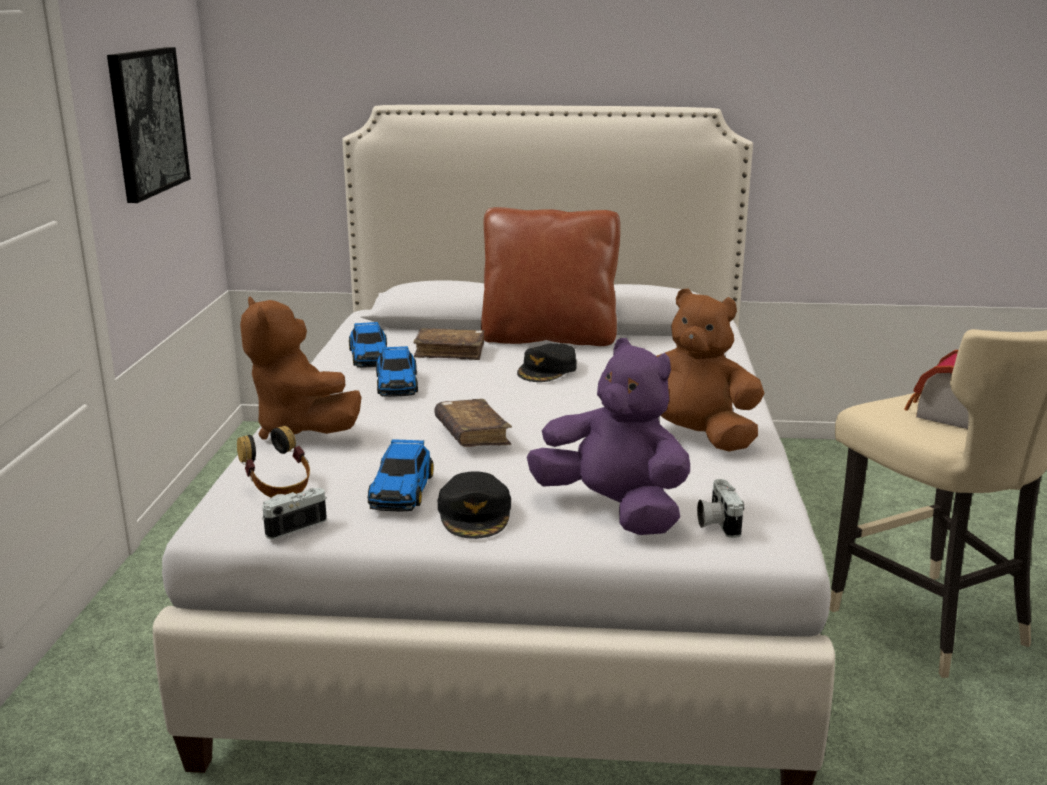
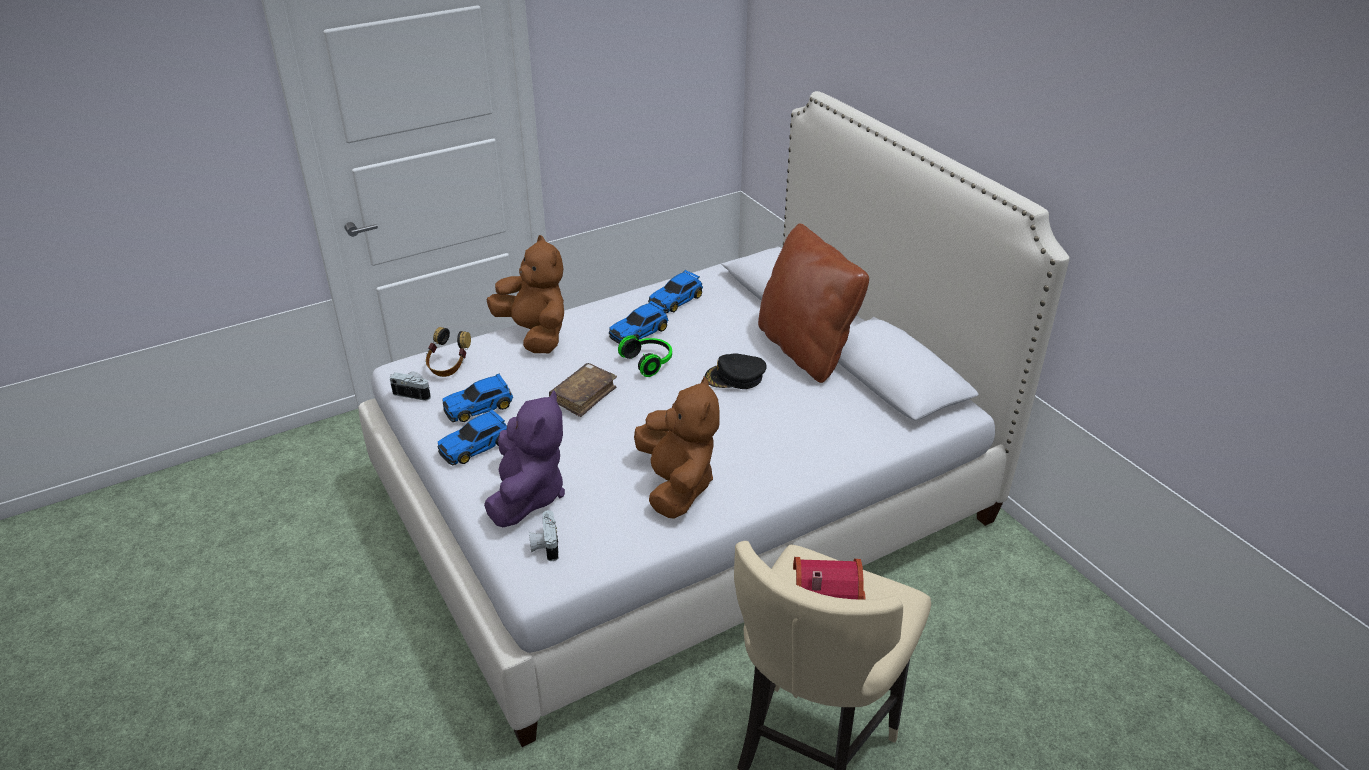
camera: 55 degrees right, 15 degrees up
(147, 122) = (634, 66): picture -> none
(301, 429) = (535, 334): brown plush toy -> brown plush toy turned 120 degrees clockwise
(450, 352) = (722, 324): brown book -> none
(461, 393) = (649, 362): none -> headphones
(475, 514) = (476, 446): black cap -> toy car
(716, 523) = (544, 545): camera -> camera turned 60 degrees counterclockwise

